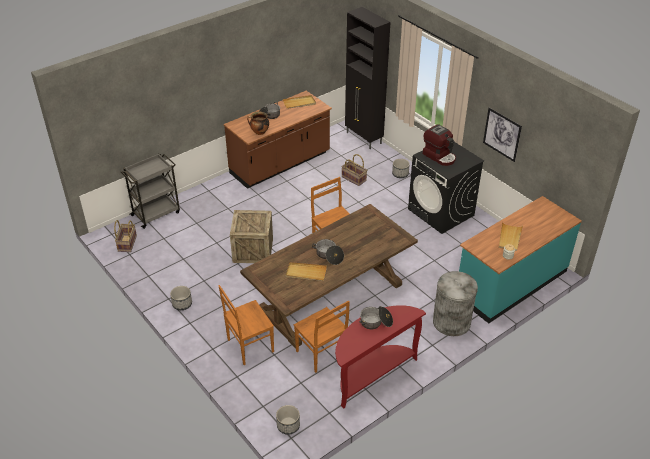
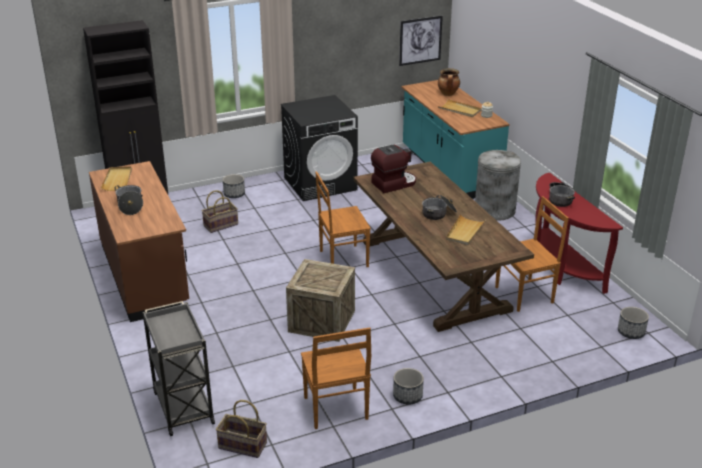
camera: 75 degrees left, 10 degrees down
(249, 346) = (503, 345): brown chair -> brown chair (336, 409)
(259, 132) = (166, 217): cooking pot -> cooking pot (448, 94)
(439, 156) = (313, 113): coffee machine -> coffee machine (393, 184)
(502, 134) = (337, 57): picture -> picture (420, 40)

